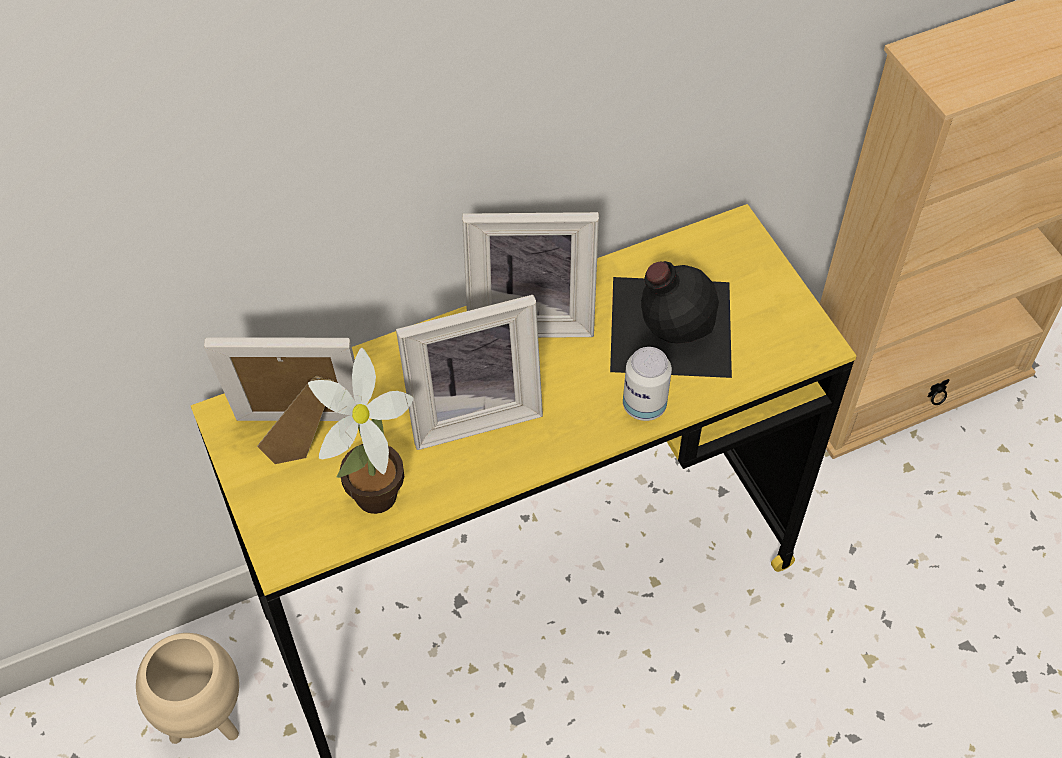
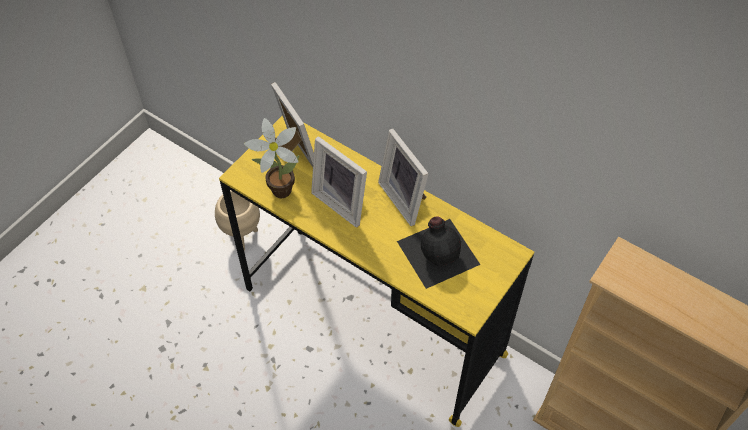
camera: 60 degrees right, 0 degrees up
(644, 405) = (387, 262): can -> none

